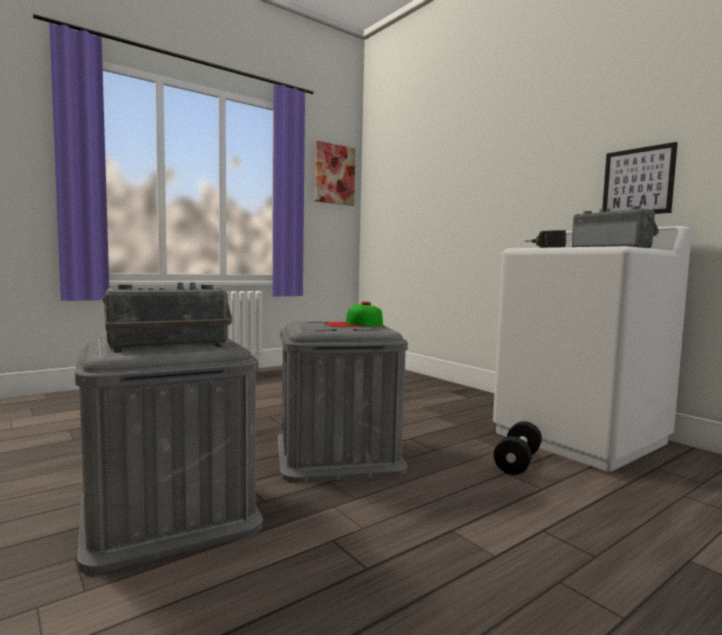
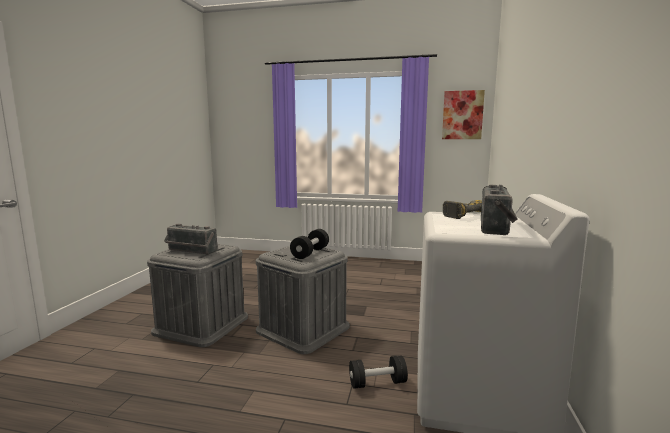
camera: 50 degrees right, 5 degrees up
(354, 324) = (310, 253): cap -> black dumbbell
(638, 182) = (583, 149): picture -> none

